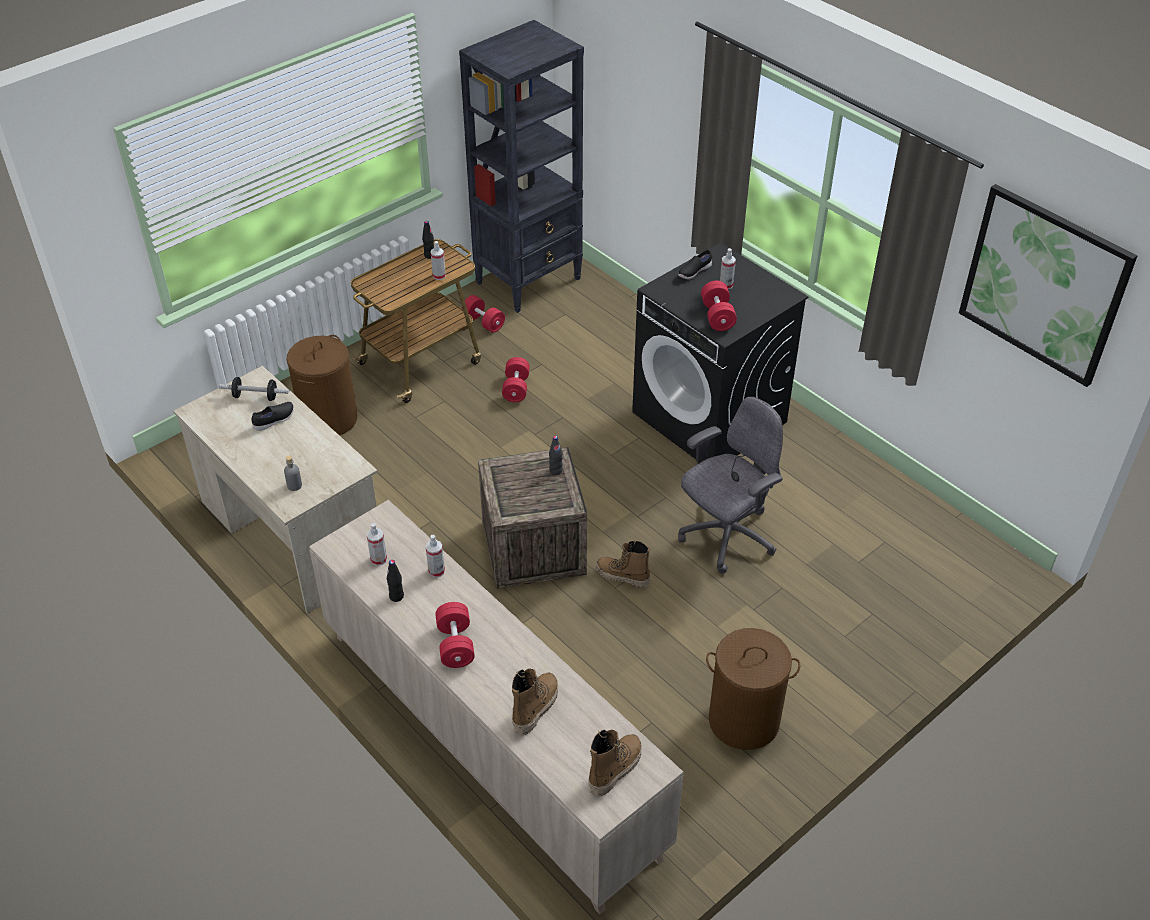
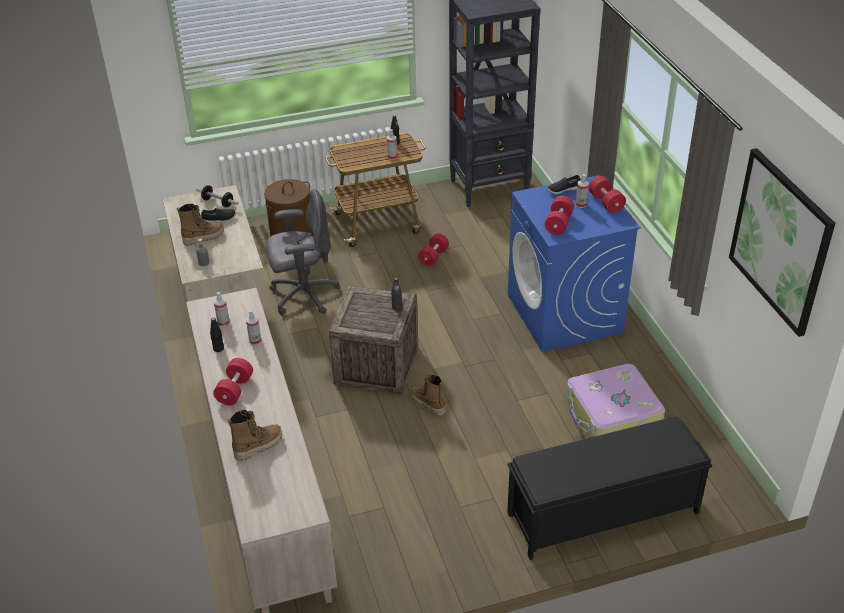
camera: 25 degrees right, 5 degrees down
(483, 322) = (439, 208): red dumbbell -> red dumbbell (606, 203)
(614, 769) = (283, 503): boot -> boot (203, 237)
(710, 417) = (565, 314): black washing machine -> blue washing machine
(726, 537) = (522, 399): grey office chair -> grey office chair (303, 295)
(743, 720) = (451, 529): brown laundry basket -> none
(832, 523) = (612, 414): none -> suitcase
(889, 644) = (601, 513): none -> black bench

